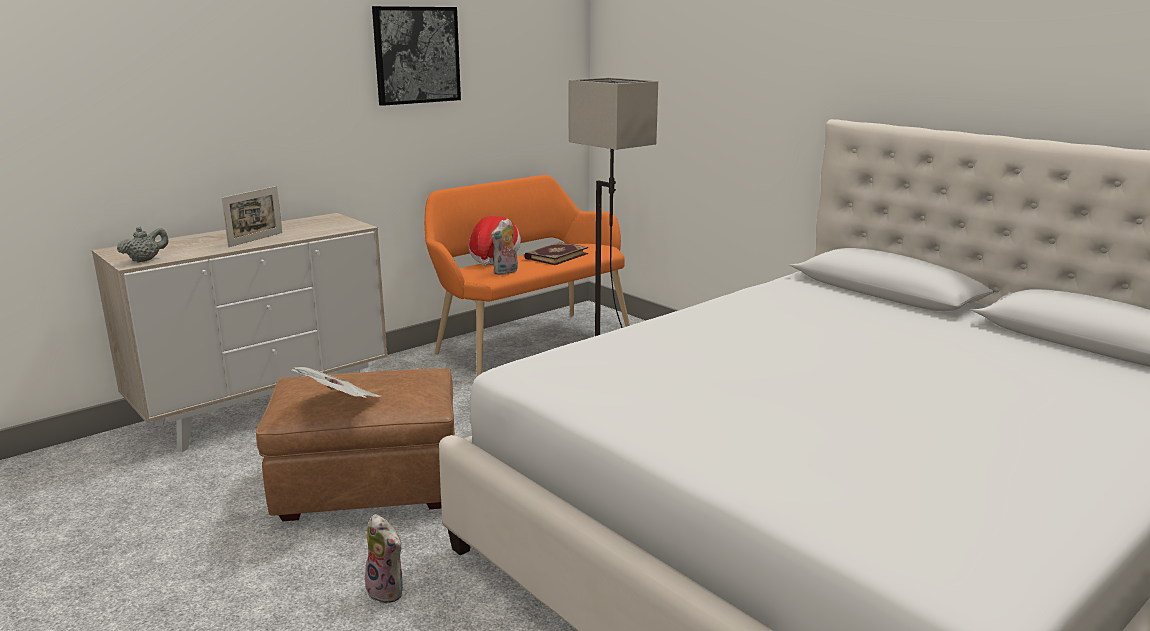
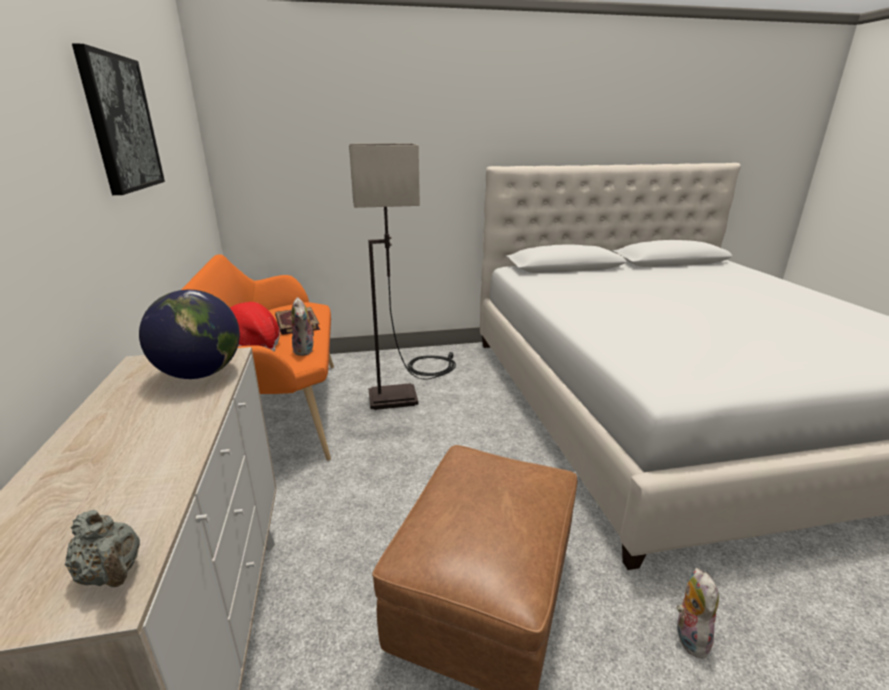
camera: 60 degrees left, 5 degrees up
(145, 260) = (112, 574): grey teapot -> grey teapot turned 150 degrees clockwise
(256, 239) = (168, 431): picture frame -> none
(325, 228) = (200, 374): none -> globe
(339, 403) = (530, 530): newspaper -> none
(388, 591) = (688, 636): plush toy -> plush toy turned 60 degrees counterclockwise

